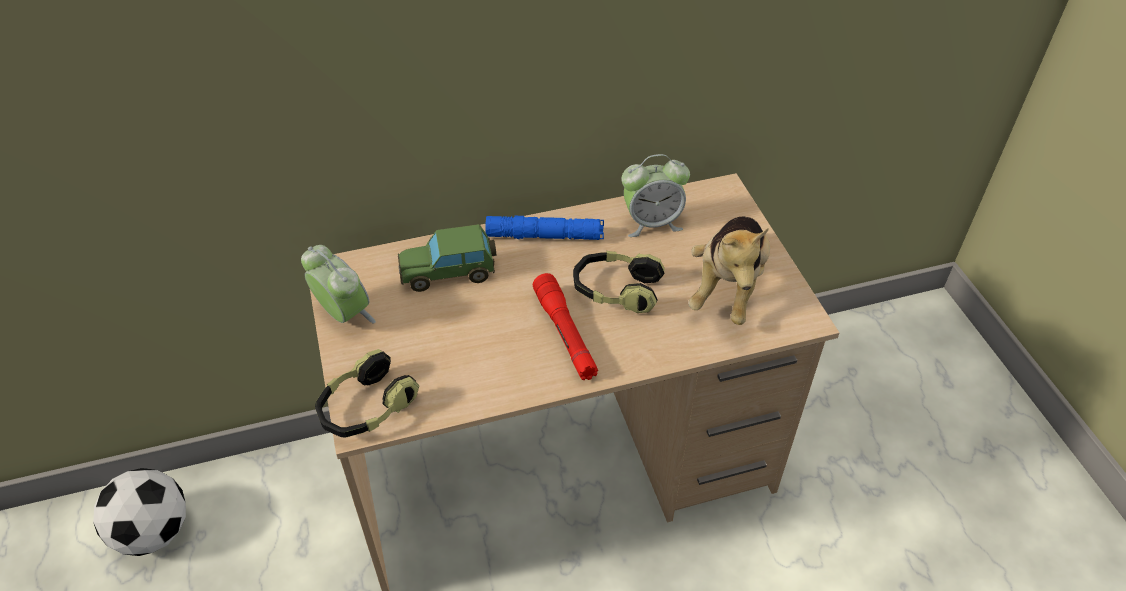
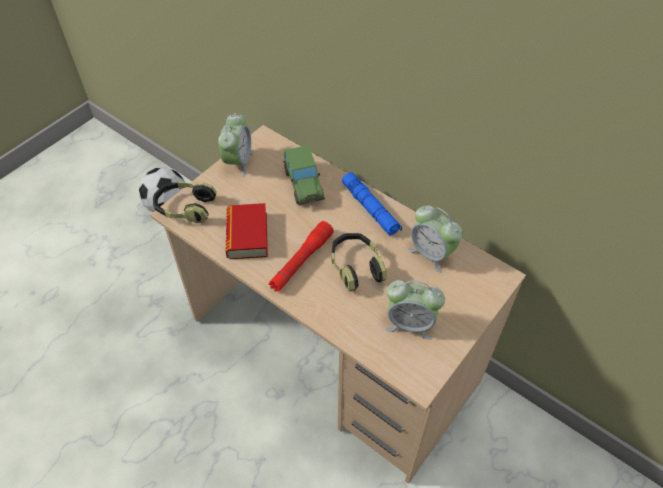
camera: 55 degrees right, 5 degrees up
(449, 272) = (303, 184): toy car -> toy car turned 150 degrees counterclockwise
(477, 365) = (247, 235): none -> book
(728, 288) = (410, 323): plush toy -> alarm clock

